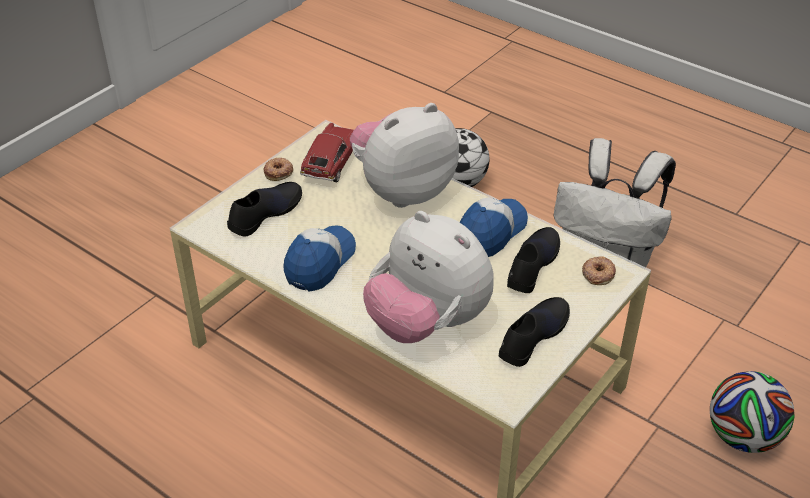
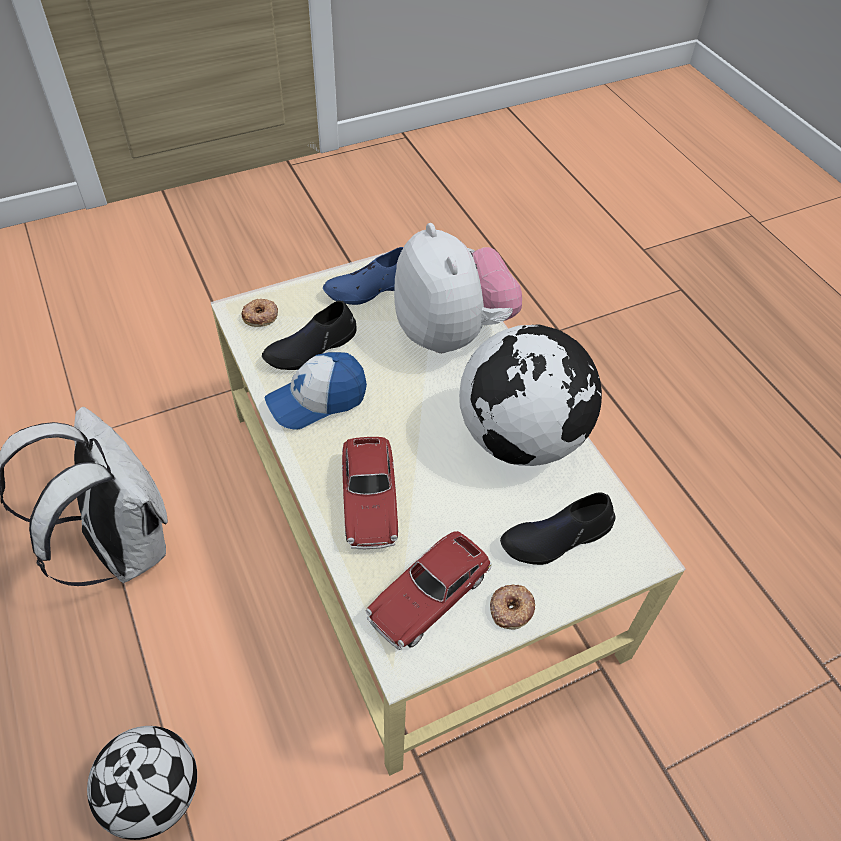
camera: 155 degrees left, 10 degrees up
(320, 263) = (521, 438): cap -> globe
(403, 190) = (369, 500): plush toy -> toy car
(533, 336) = (370, 288): black shoe -> blue shoe
(742, 437) = (193, 343): football -> none

